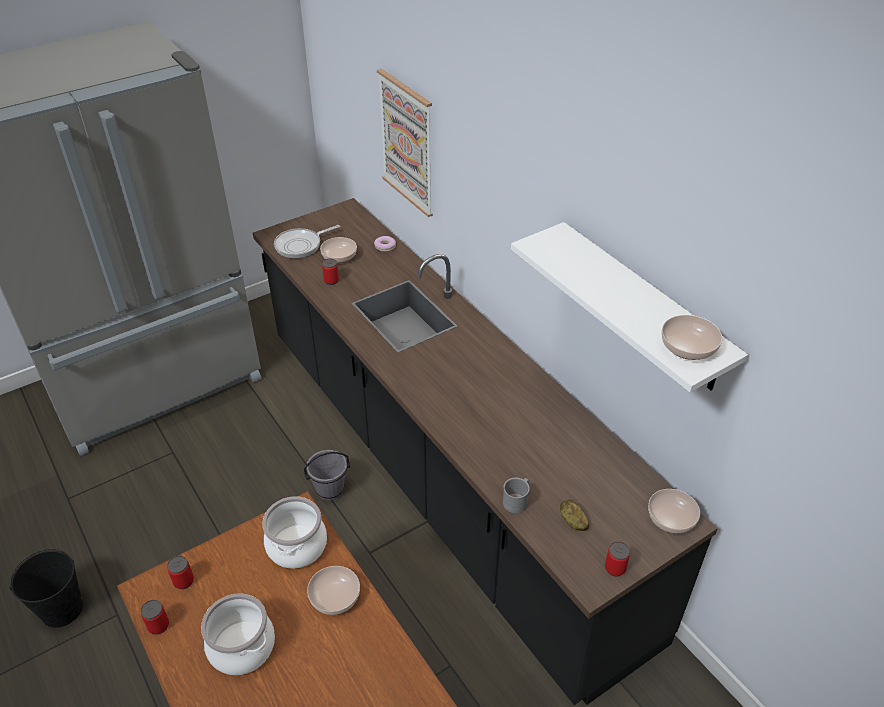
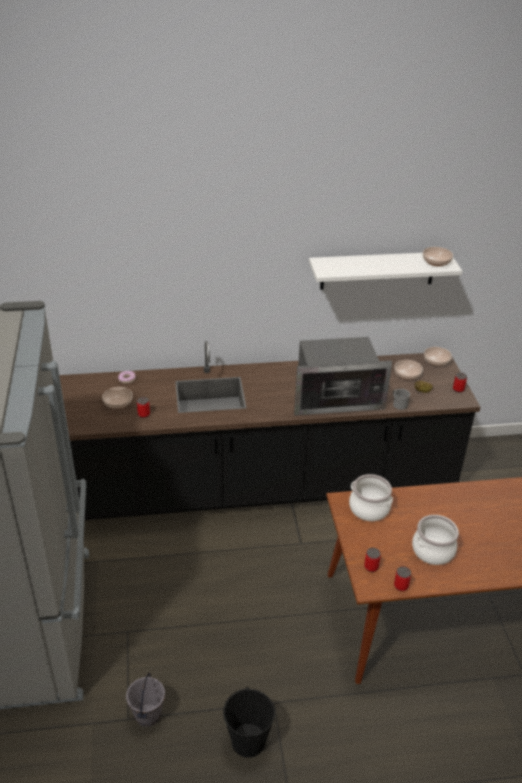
camera: 65 degrees left, 5 degrees down
(301, 245) = (85, 417): frying pan -> none
(330, 490) = (234, 546): grey bucket -> grey bucket (147, 715)
(334, 596) = (414, 502): bowl -> bowl (407, 375)
(407, 143) = (126, 291): picture -> none
(480, 426) = (335, 397): none -> microwave

